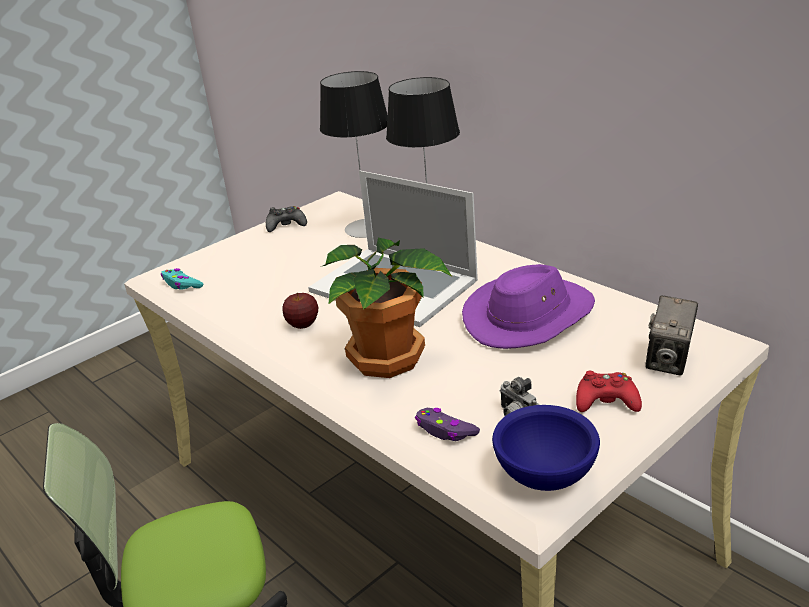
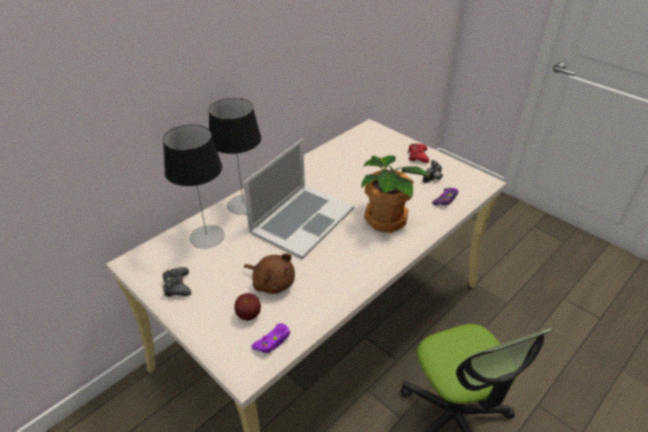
camera: 95 degrees left, 10 degrees up
(182, 285) = (272, 341): turquoise game controller -> purple game controller
(272, 276) = (272, 282): none -> brown plush toy
(303, 325) = (346, 258): apple -> apple (248, 315)
(529, 316) = (346, 171): purple hat -> none
(544, 474) = (468, 175): blue bowl -> none
(669, 361) = (387, 139): camera -> none

